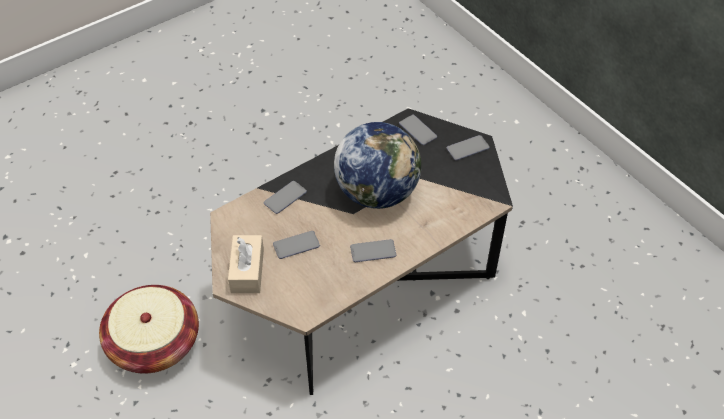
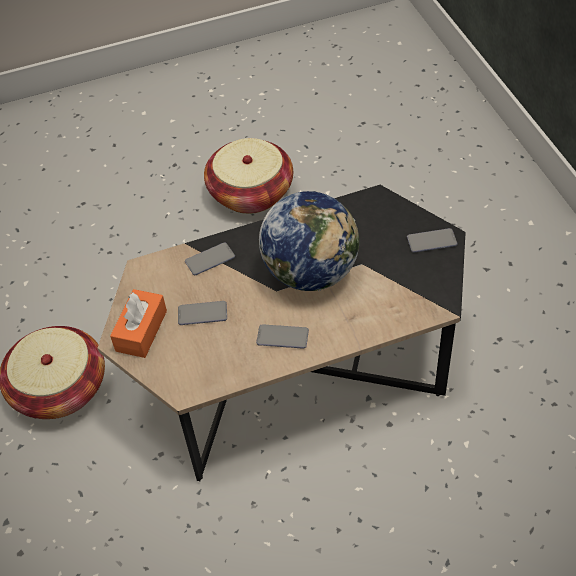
camera: 20 degrees right, 0 degrees up
(247, 271) = (141, 331): beige tissue box -> orange tissue box
(270, 136) = (250, 193): none -> basket
(417, 130) = (381, 211): phone -> none

